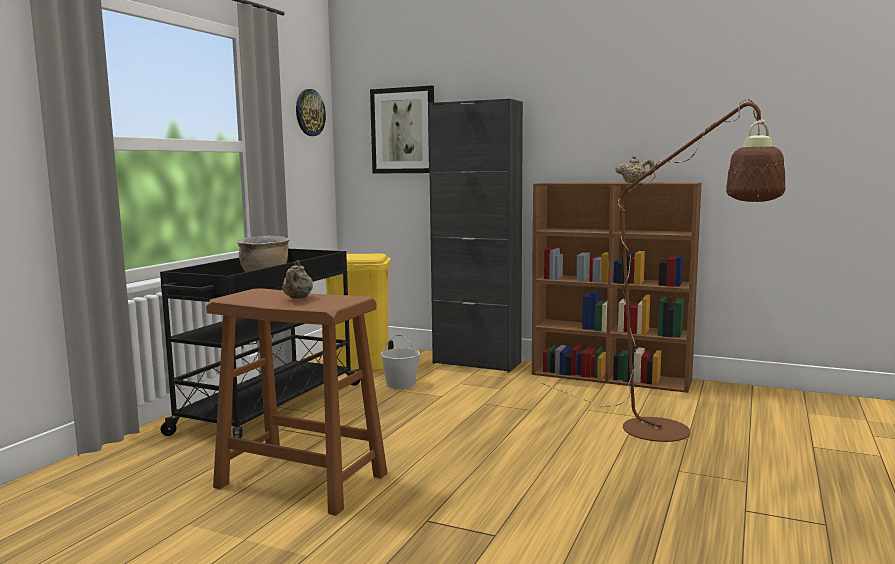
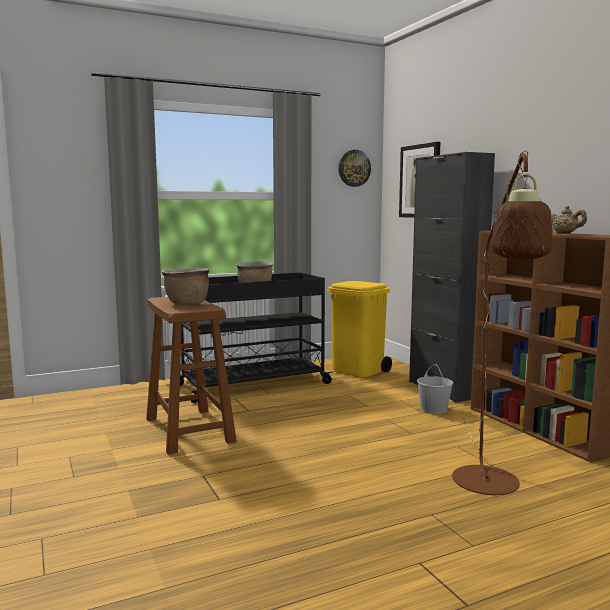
camera: 40 degrees right, 0 degrees up
(298, 298) = (186, 304): beige teapot -> brown cooking pot
(401, 384) = (357, 391): white bucket -> white bucket (434, 409)

